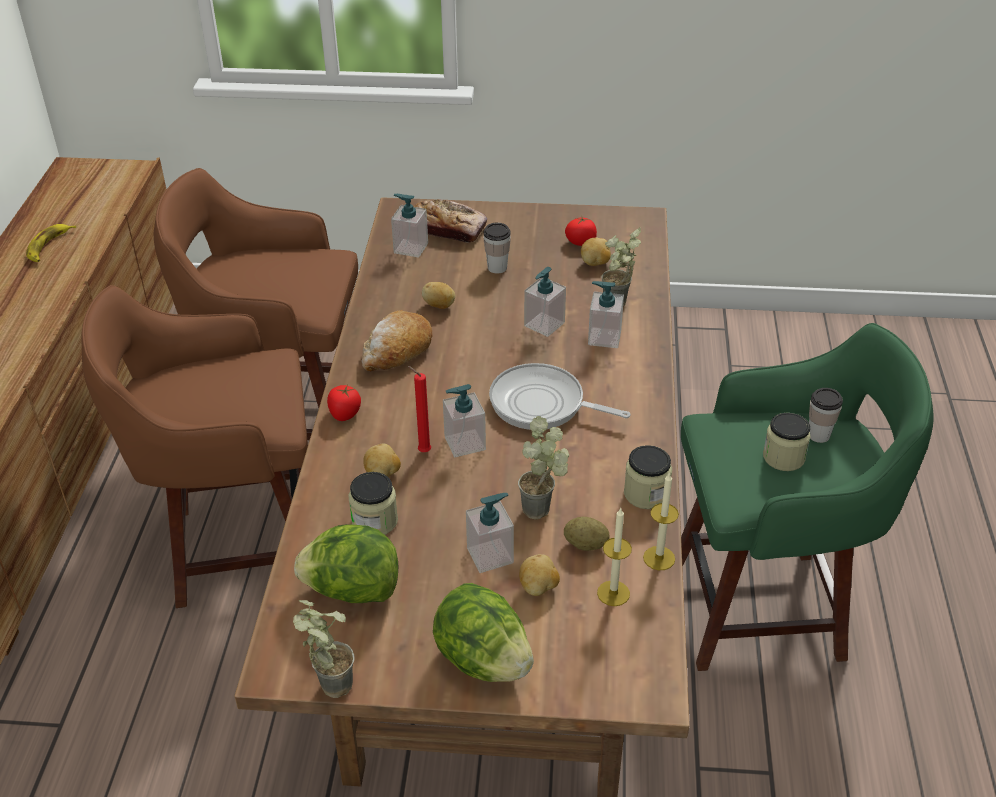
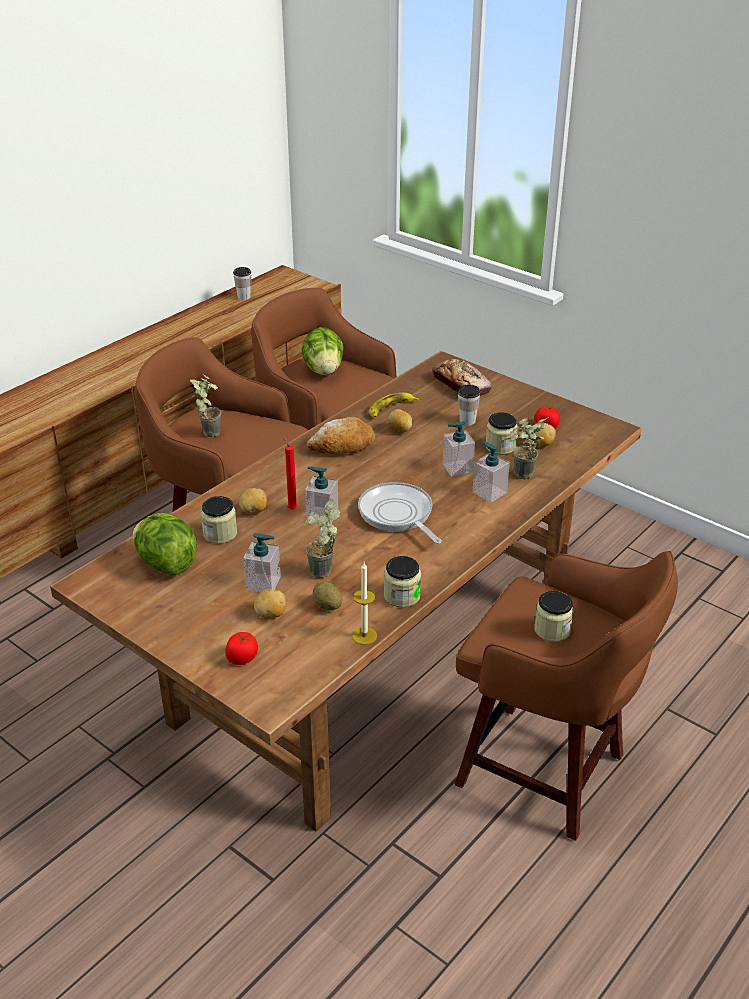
camera: 35 degrees right, 5 degrees down
(49, 247) = (224, 315): banana -> banana (391, 408)
(327, 684) = (100, 603): potted plant -> potted plant (208, 431)
(344, 414) = (270, 468): tomato -> tomato (242, 658)
(410, 248) = (423, 388): soap dispenser -> none
(483, 660) = (193, 636): lettuce -> lettuce (324, 370)
(560, 282) = (500, 447): none -> jar
(613, 593) = (311, 640): candle -> none
(765, 610) = (547, 774): green stool -> brown stool
(818, 435) = (597, 628): cup -> cup (244, 297)

